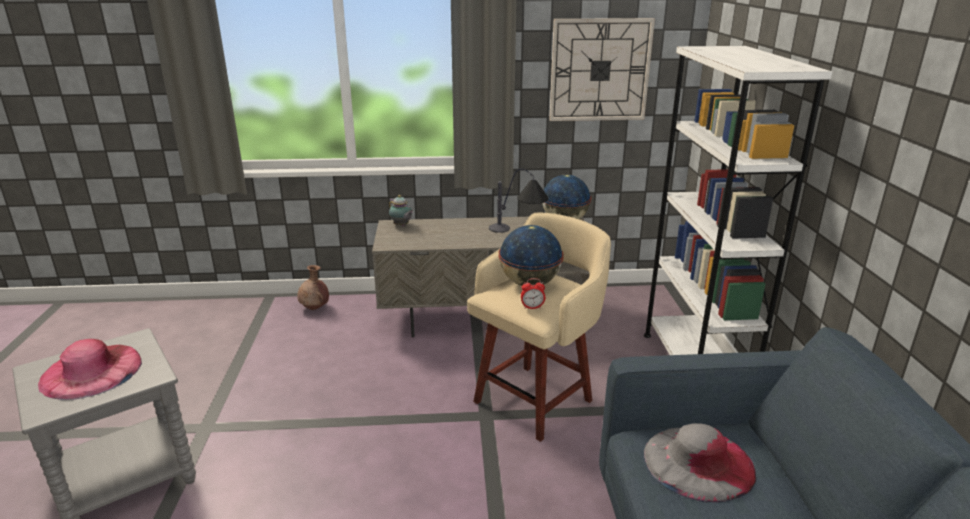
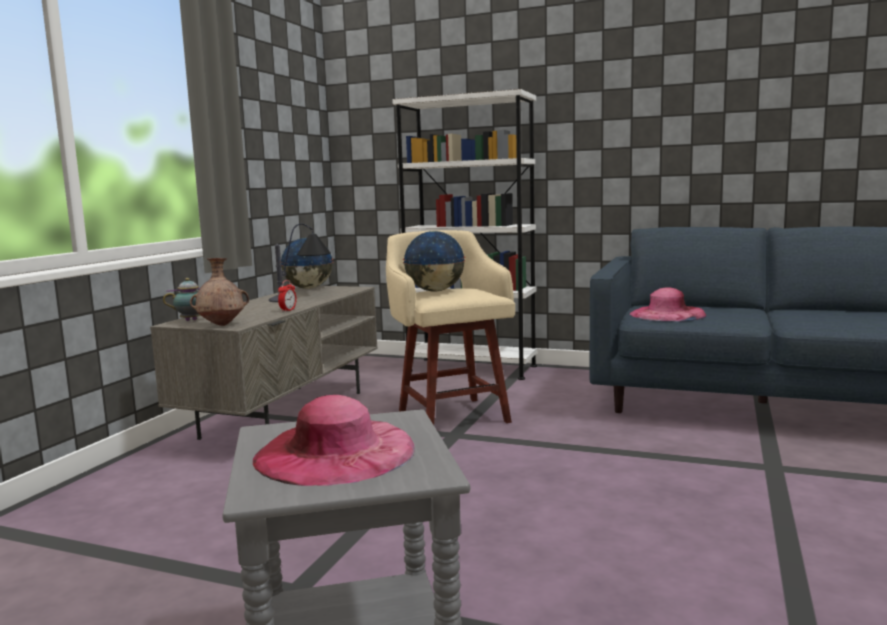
camera: 65 degrees left, 15 degrees down
(315, 308) = (91, 495): brown vase -> brown vase (222, 325)
(532, 307) = (477, 293): alarm clock -> alarm clock (288, 310)
(600, 70) = (278, 141): wall clock -> none
(698, 462) = (667, 314): grey hat -> pink hat

